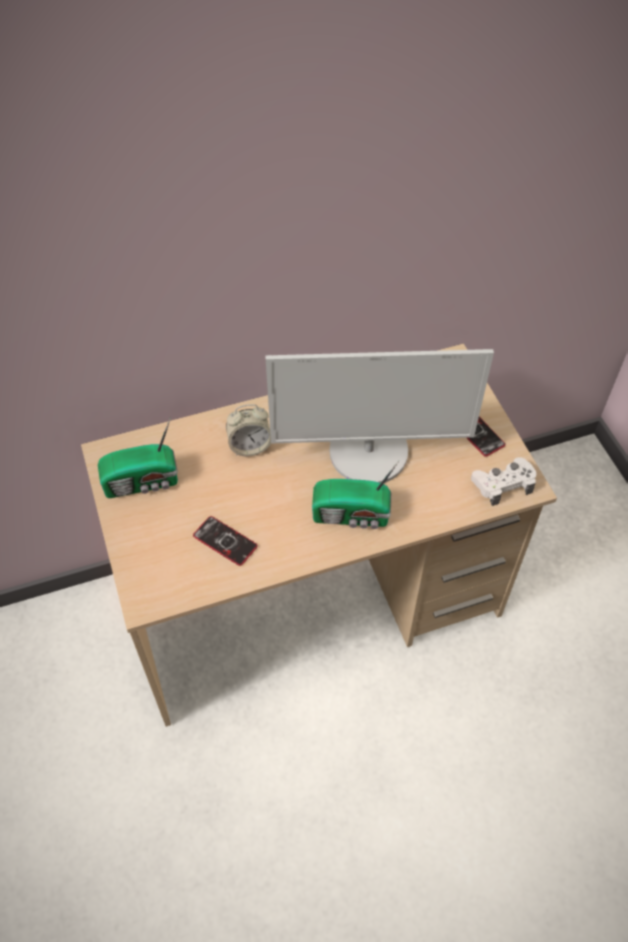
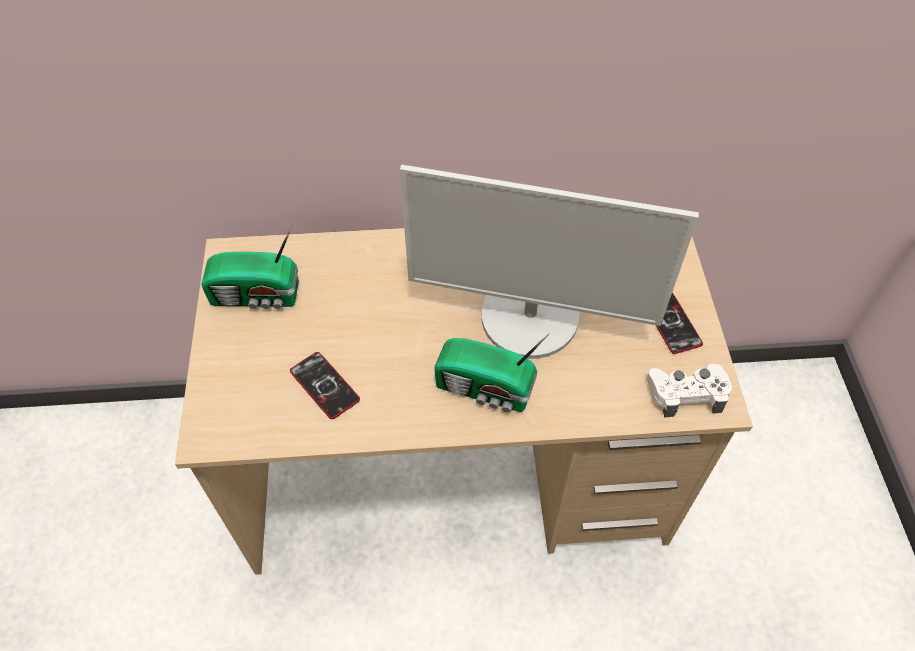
camera: 15 degrees right, 0 degrees up
(250, 446) = (392, 281): alarm clock -> none

